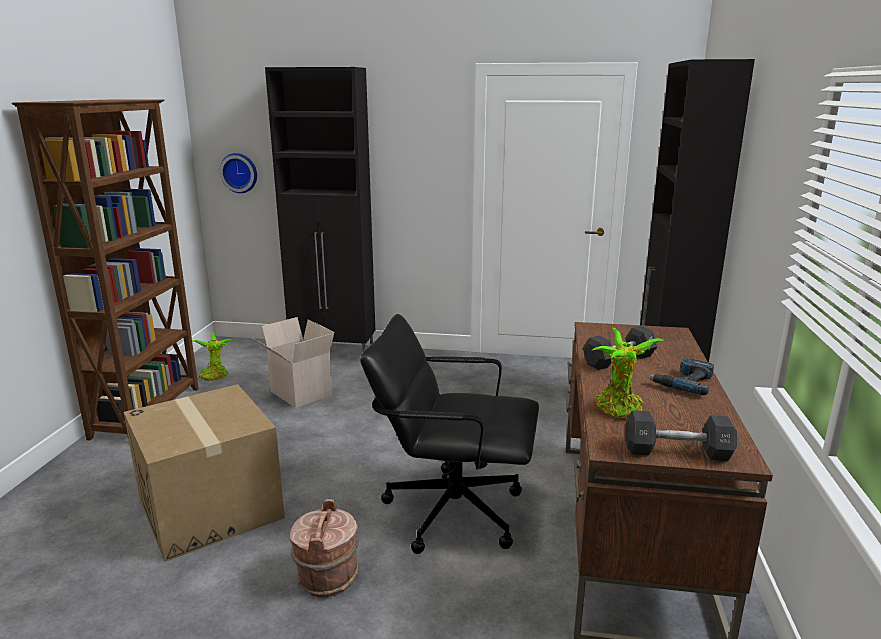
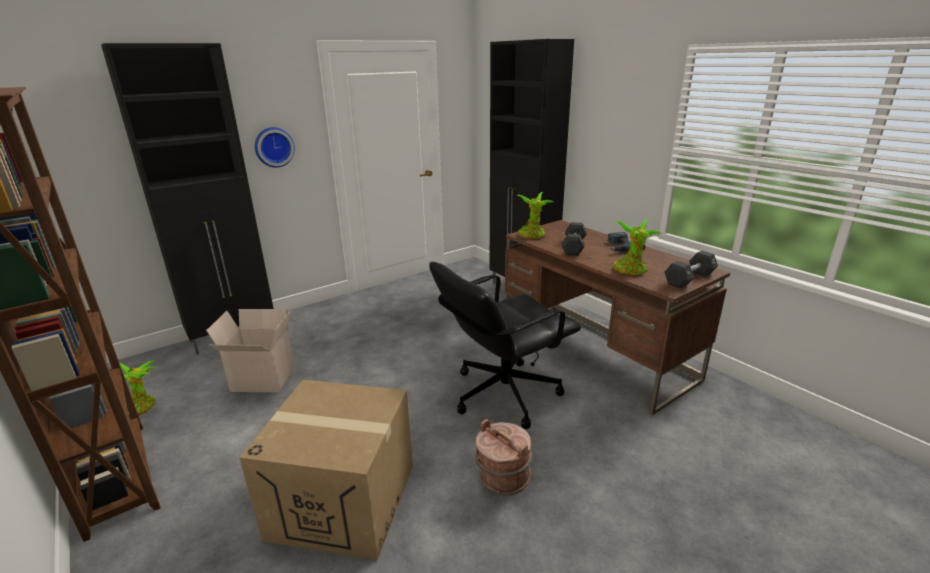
camera: 45 degrees left, 5 degrees up
(240, 172) = (62, 175): wall clock -> wall clock (273, 147)
(601, 332) = (532, 236): none -> potted plant

